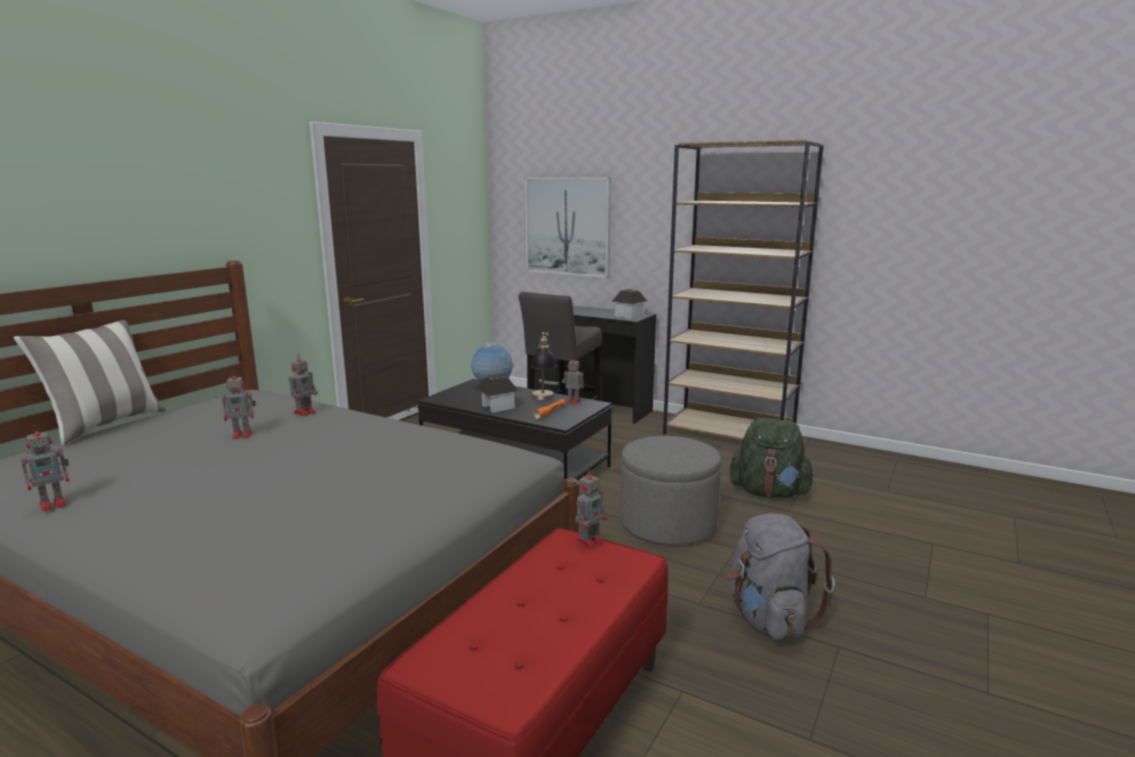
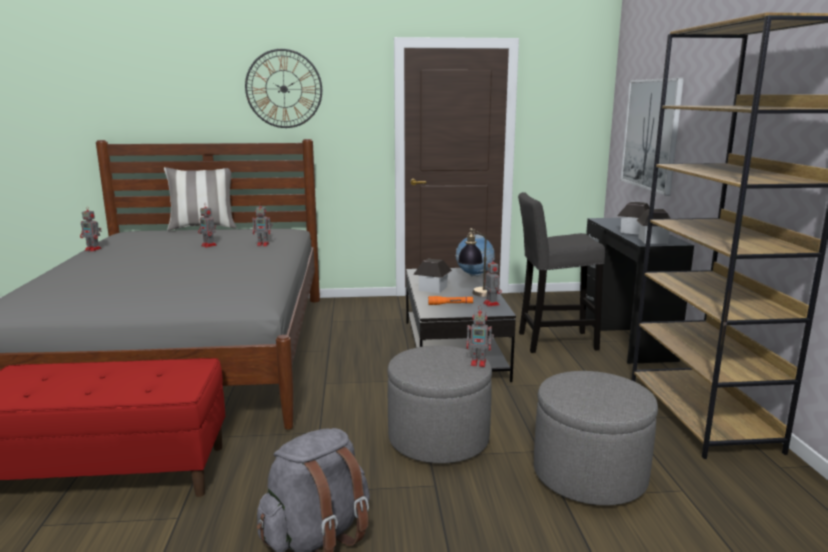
camera: 55 degrees right, 0 degrees up
(184, 189) = (284, 89): none -> wall clock
(590, 541) = (201, 372): toy robot -> toy robot (479, 363)
(595, 312) = (634, 231): none -> toy house
(769, 492) = (589, 474): green backpack -> grey ottoman

